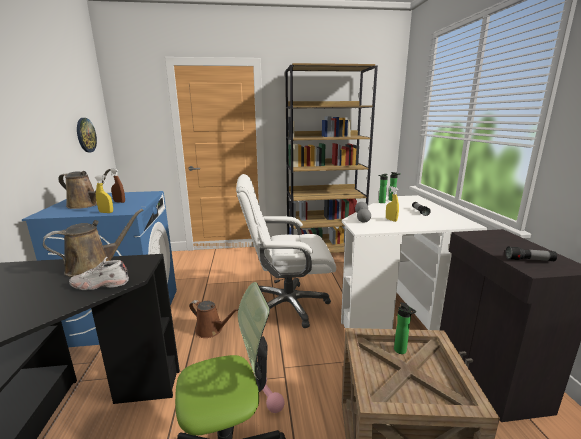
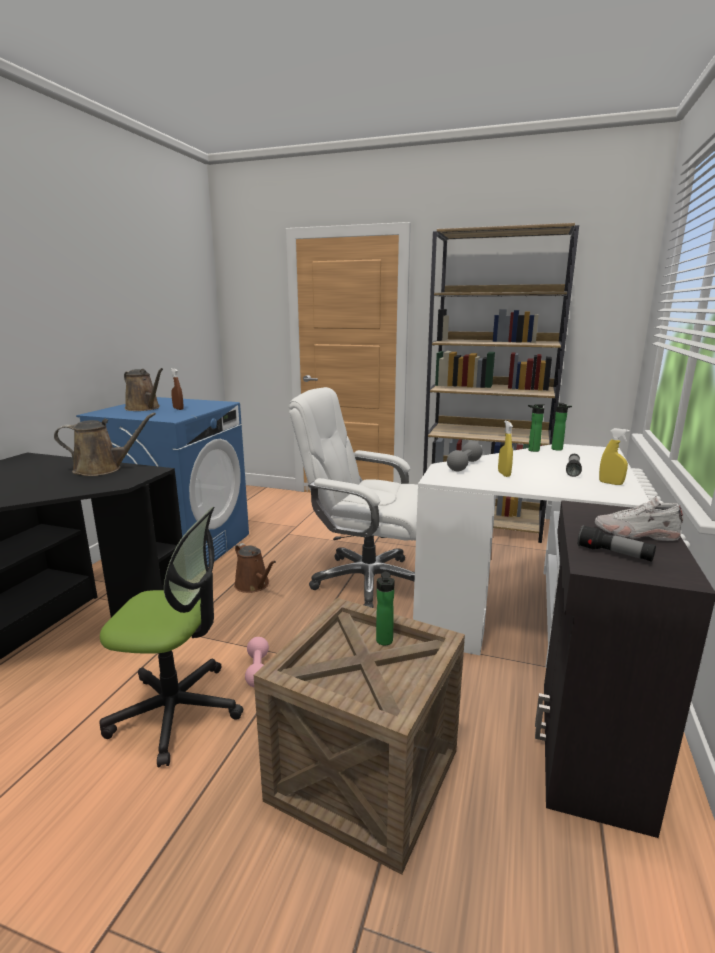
camera: 25 degrees right, 0 degrees up
(85, 135) = (179, 329): wall clock -> none
(100, 285) = (88, 484): white shoe -> white shoe (635, 534)
(106, 212) = (151, 417): yellow spray bottle -> yellow spray bottle (610, 483)

